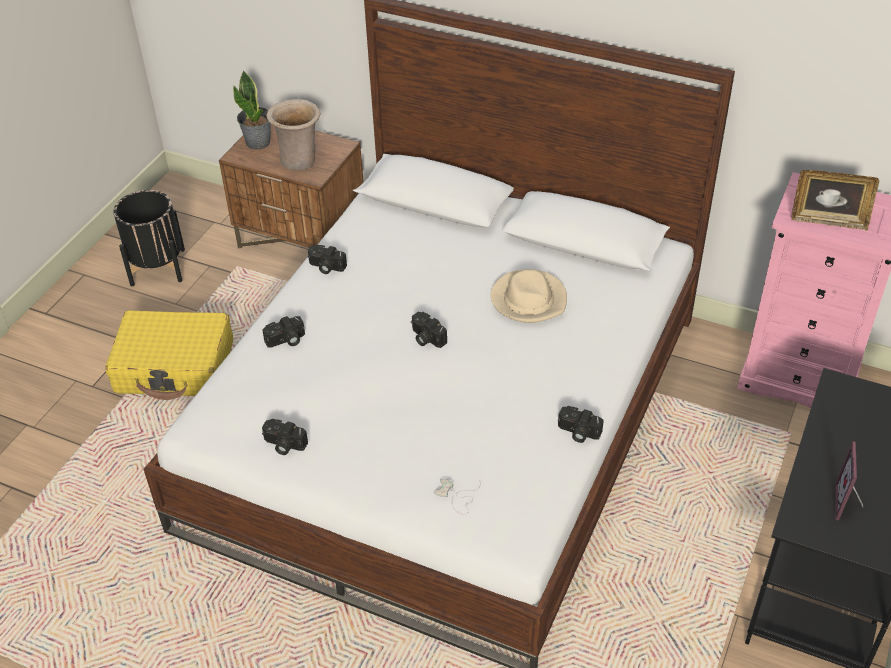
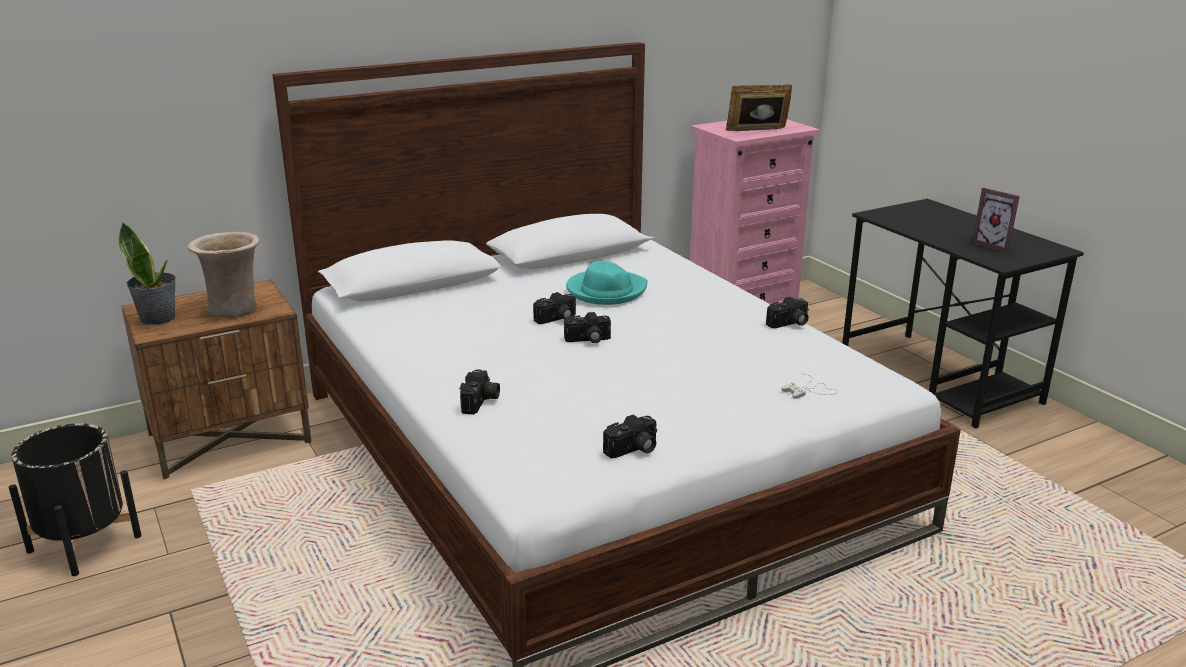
camera: 55 degrees left, 20 degrees down
(175, 367) = (268, 592): yellow suitcase -> none
(326, 267) = (408, 352): camera -> camera (557, 319)
(529, 299) = (606, 290): beige hat -> turquoise hat
(828, 221) = (757, 131): picture frame -> picture frame turned 150 degrees counterclockwise

